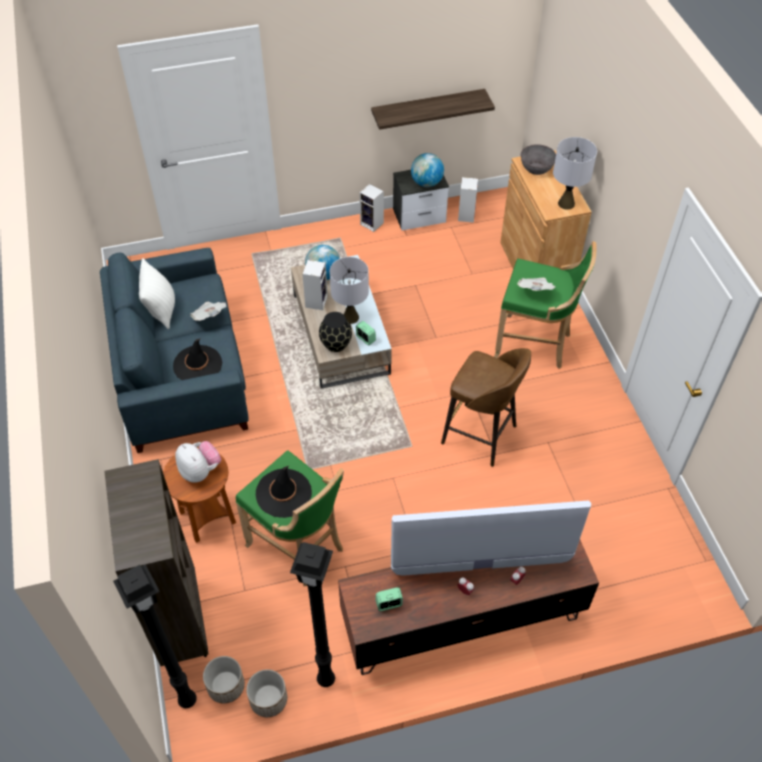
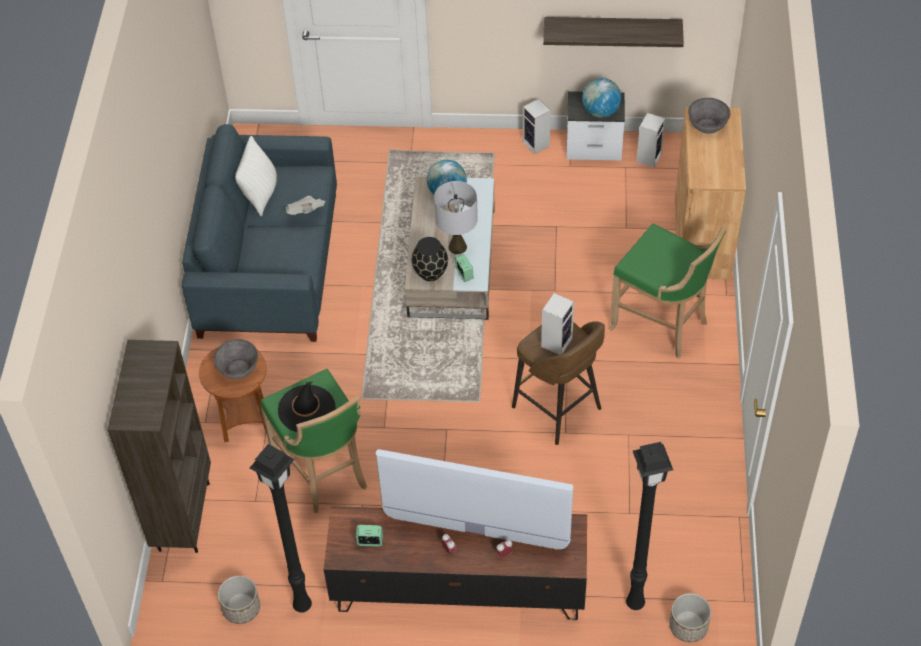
camera: 20 degrees right, 0 degrees up
(187, 702) = (165, 588): black floor lamp -> black floor lamp (634, 605)
(197, 365) = (276, 261): black hat -> none
(200, 471) = (238, 368): plush toy -> grey bowl
(226, 685) = (206, 584): planter -> planter (688, 626)
(316, 301) = (428, 220): speaker -> speaker (556, 341)
(535, 291) = (655, 264): newspaper -> none
(566, 204) = (721, 174): grey table lamp -> none

